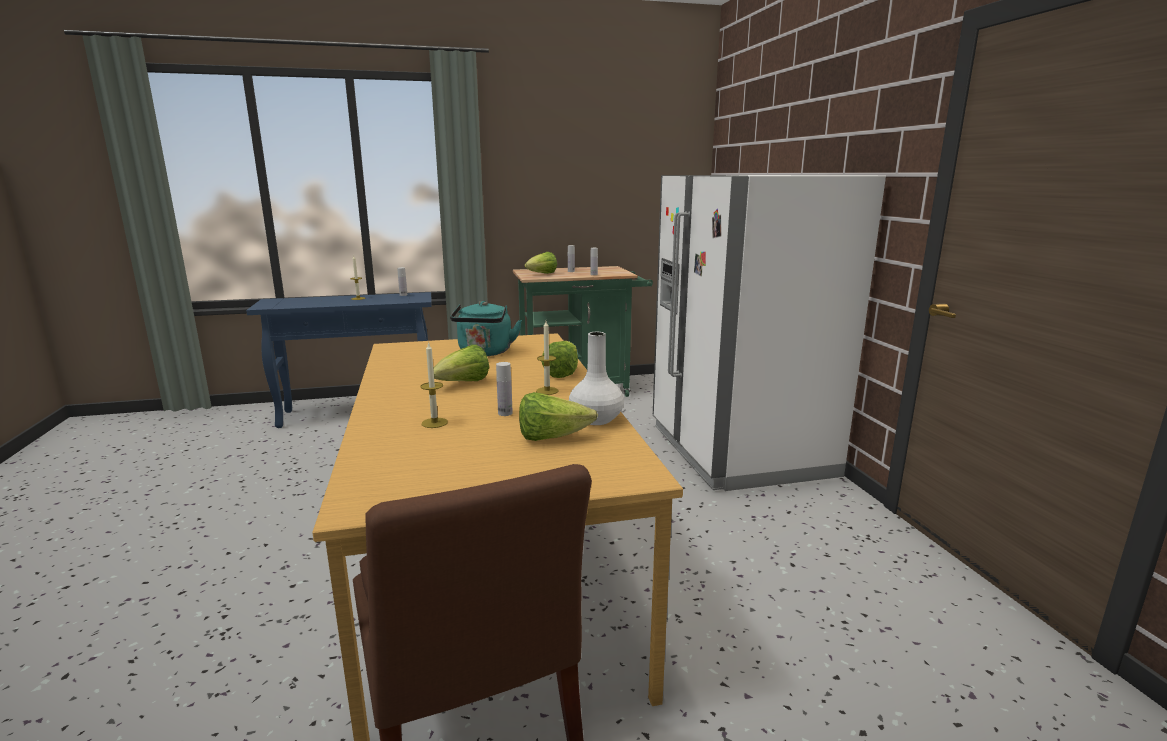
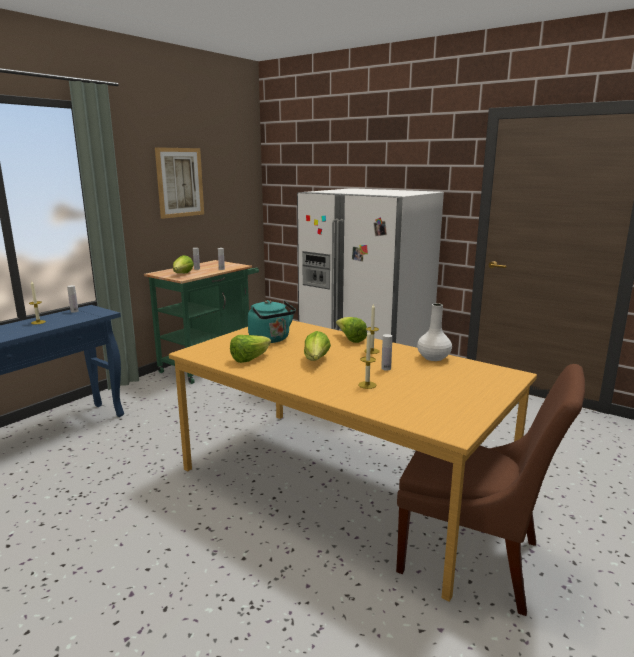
camera: 40 degrees left, 0 degrees up
(551, 438) = (439, 372): lettuce -> lettuce (250, 359)
(575, 166) = (180, 182): none -> picture

